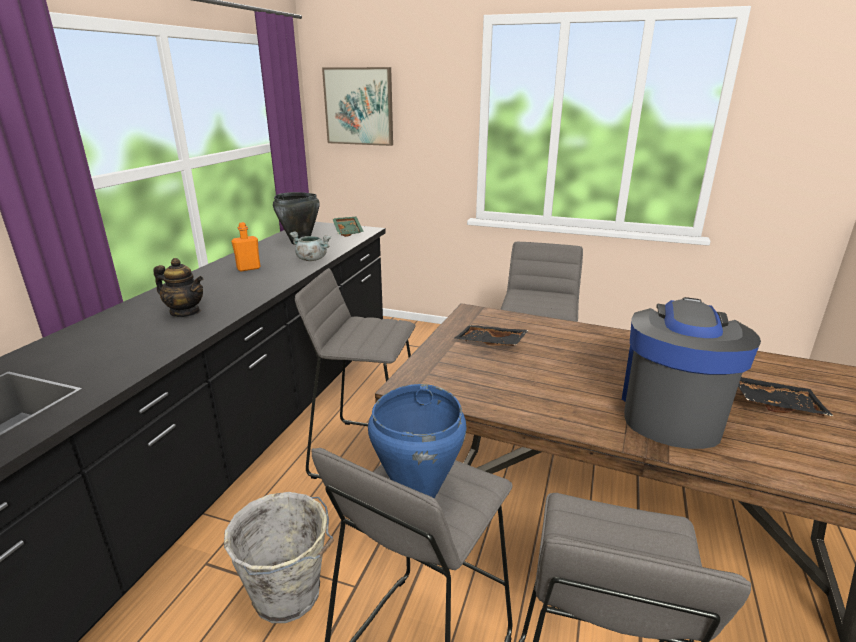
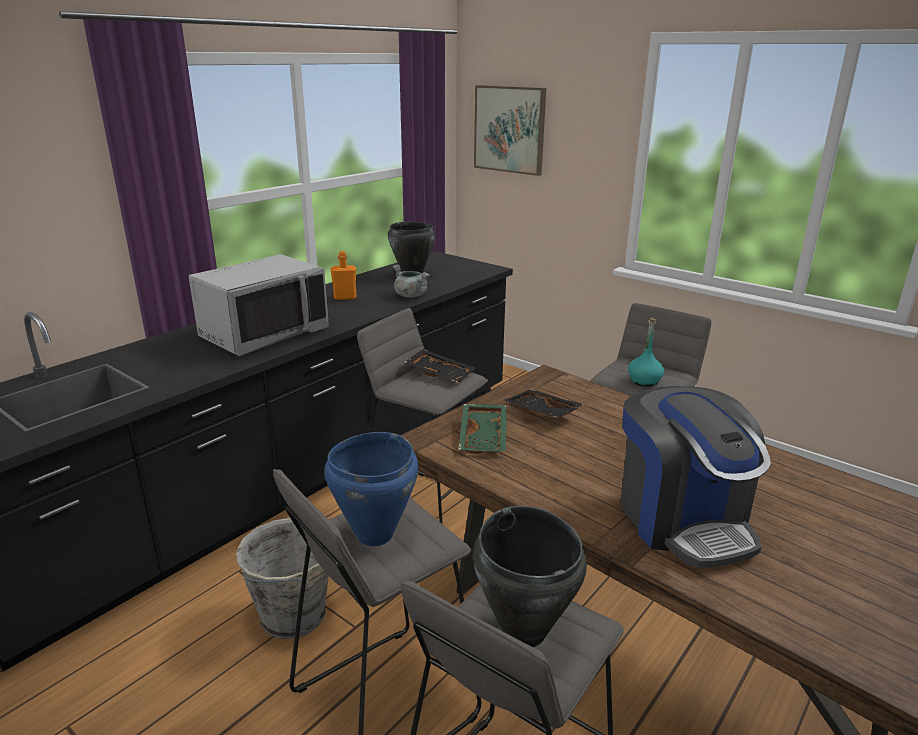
camera: 20 degrees right, 0 degrees up
(185, 312) = (264, 333): teapot -> grey microwave
(349, 231) = (470, 268): green tray -> green tray (485, 436)
(544, 304) = (644, 381): none -> turquoise bottle
(623, 550) = (524, 630): none -> black cooking pot
(671, 411) = (682, 520): coffee machine -> coffee machine turned 120 degrees clockwise
(775, 404) = (821, 539): black tray -> black tray (440, 373)

